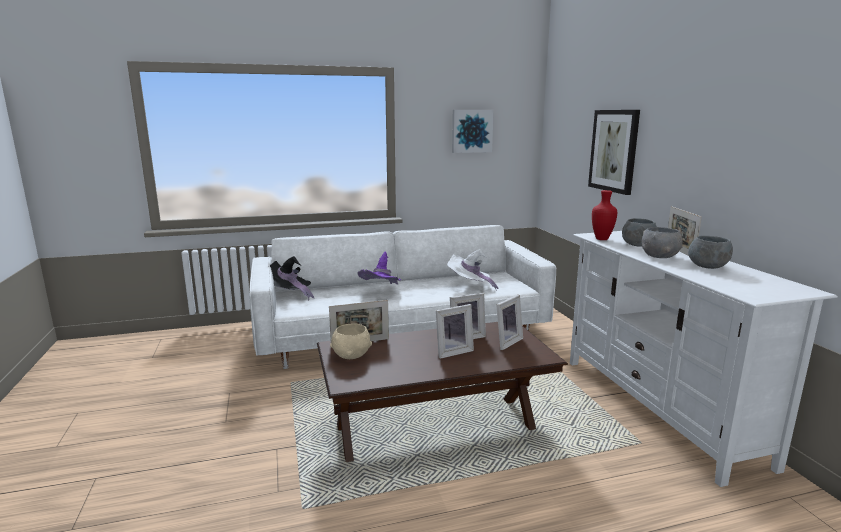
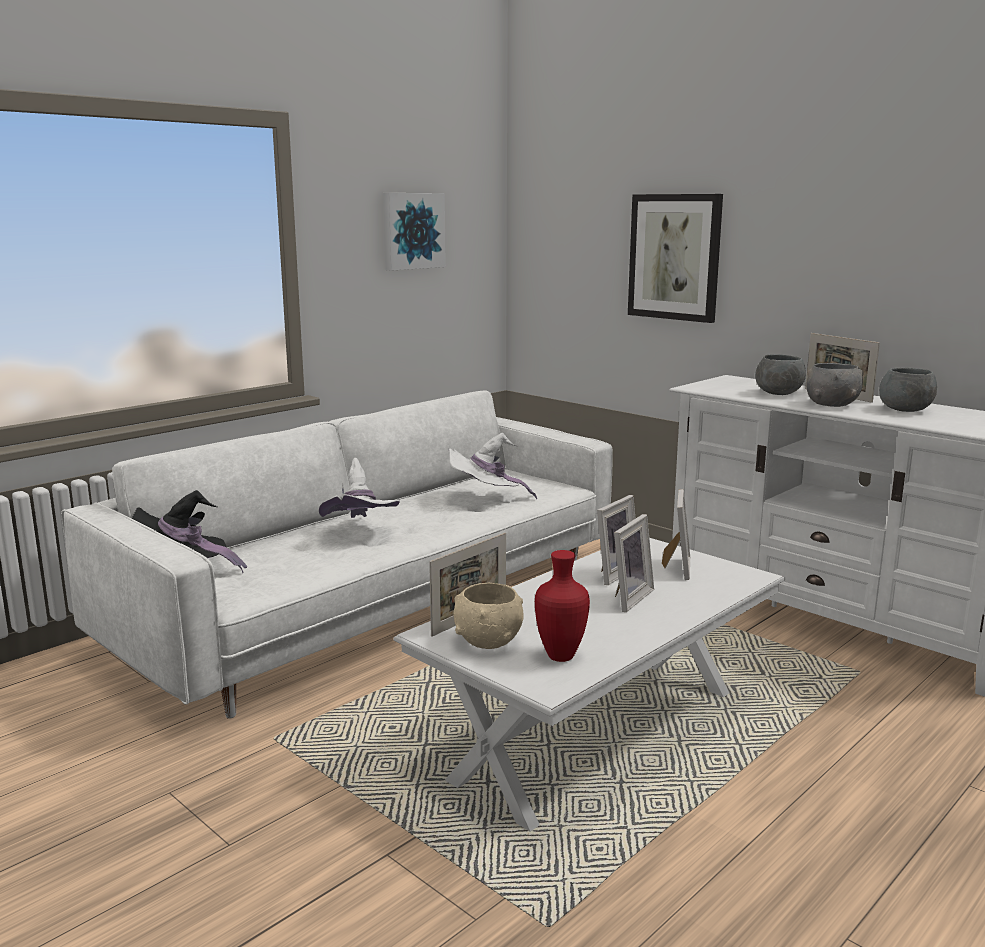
camera: 30 degrees left, 0 degrees up
(382, 292) = (359, 535): purple hat -> white hat
(436, 427) = (598, 733): brown coffee table -> white coffee table
(602, 239) = (722, 391): red vase -> red vase (562, 656)

